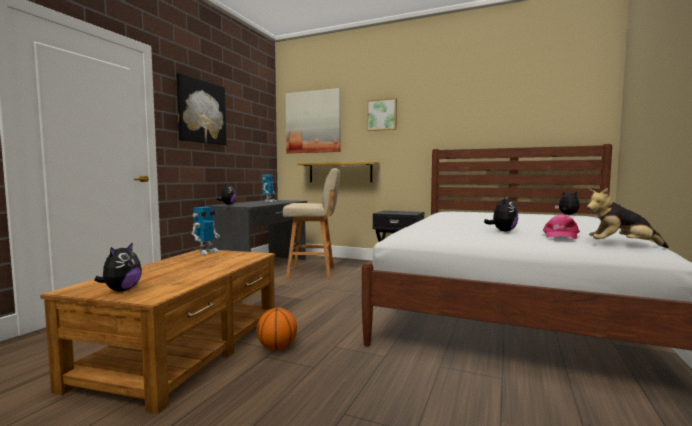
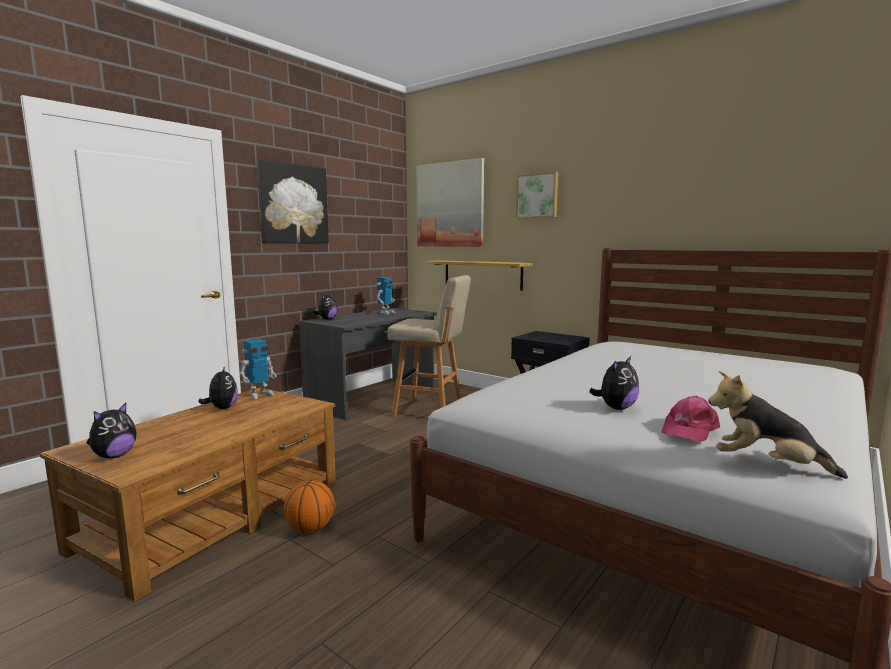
camera: 15 degrees right, 5 degrees up
(567, 214) = (796, 364): plush toy -> plush toy (222, 408)

